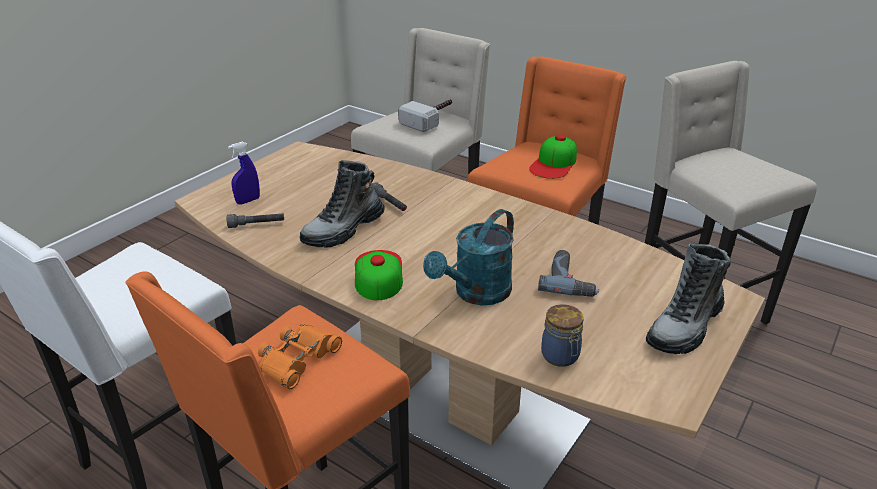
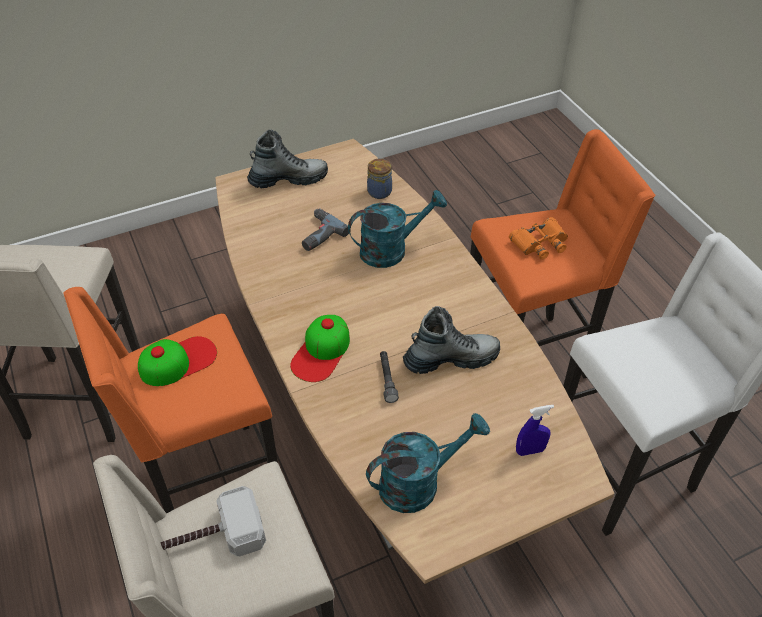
camera: 150 degrees left, 15 degrees up
(256, 225) = (531, 403): grey flashlight -> none
(324, 167) = (419, 482): none -> turquoise watering can
(378, 274) = (450, 295): cap -> cap (321, 352)

